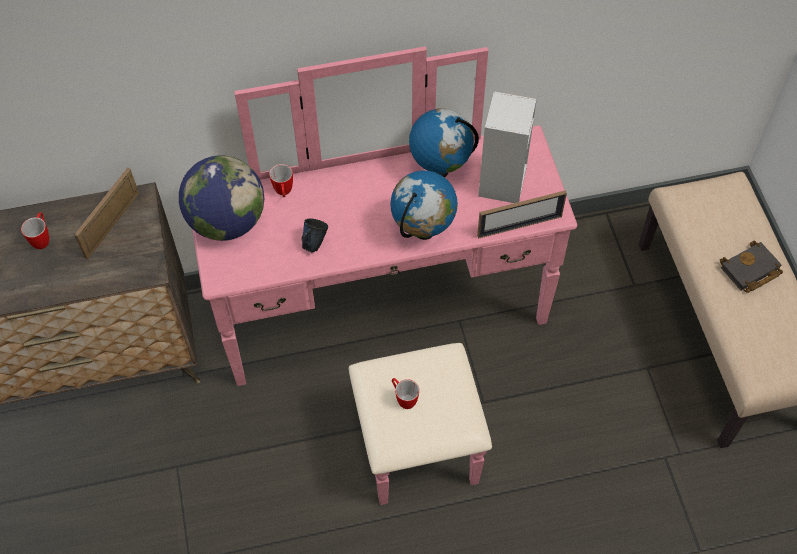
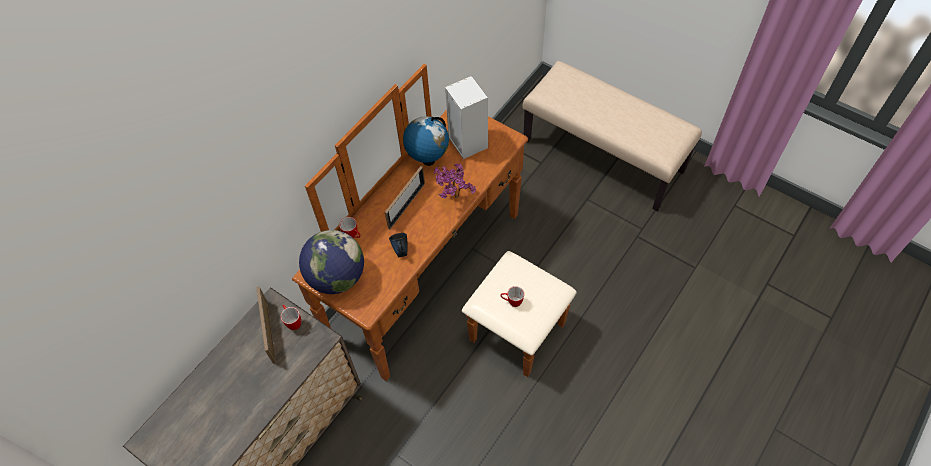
camera: 40 degrees left, 0 degrees up
(42, 238) = (232, 374): mug -> mug (292, 321)
(392, 339) = (446, 286): pink dresser -> brown dresser
(423, 232) = (454, 199): globe -> potted plant
(519, 226) = (500, 159): picture frame -> picture frame (406, 205)
(750, 271) = (611, 106): black book -> none

